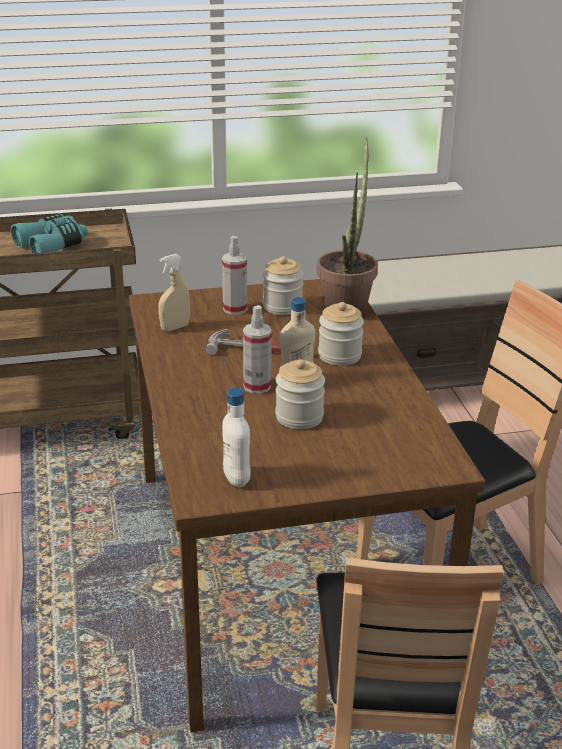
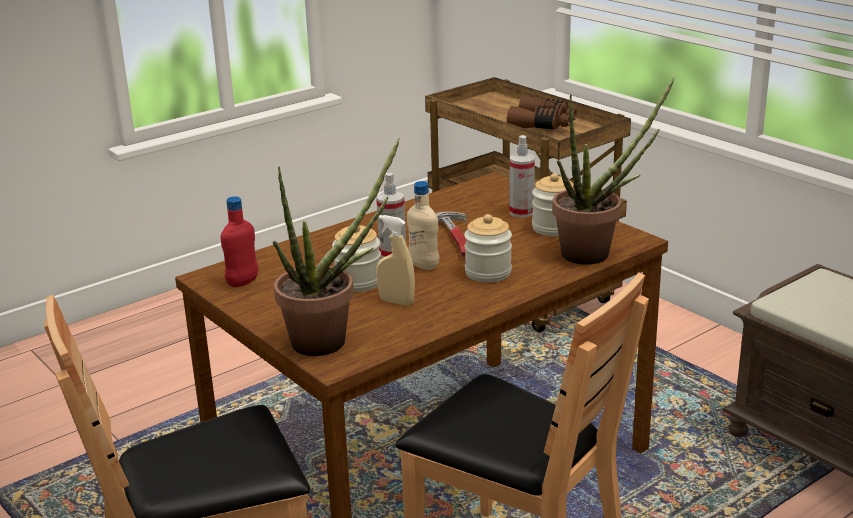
camera: 65 degrees right, 5 degrees down
(53, 245) = (542, 125): turquoise binoculars -> brown binoculars
(175, 327) = (457, 201): beige spray bottle -> beige spray bottle (396, 302)
(236, 479) = (243, 282): white bottle -> red bottle
(404, 458) = (331, 340): none -> potted plant

